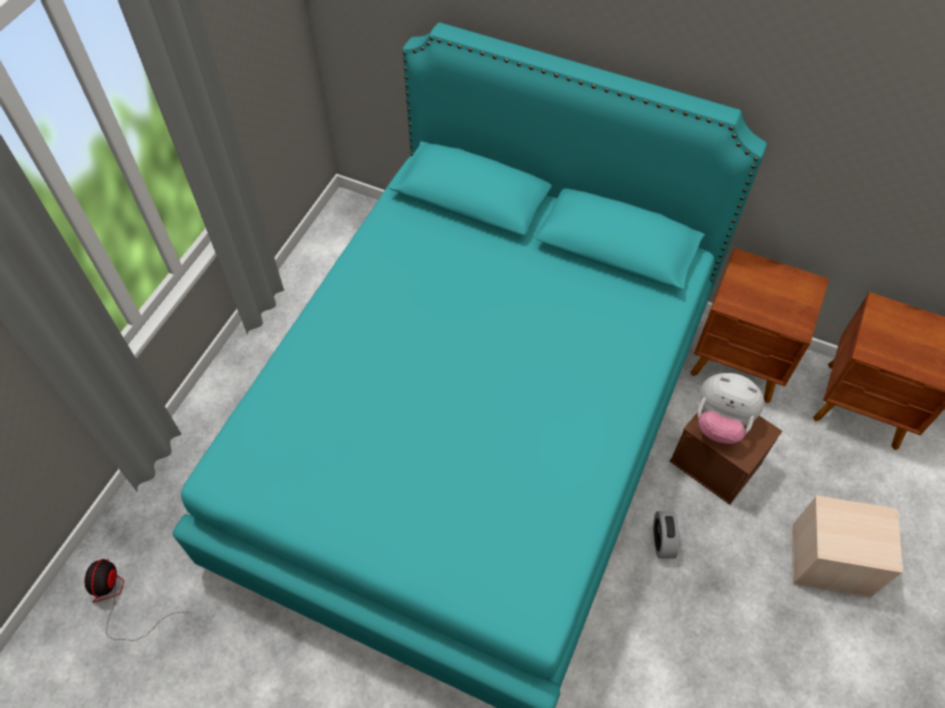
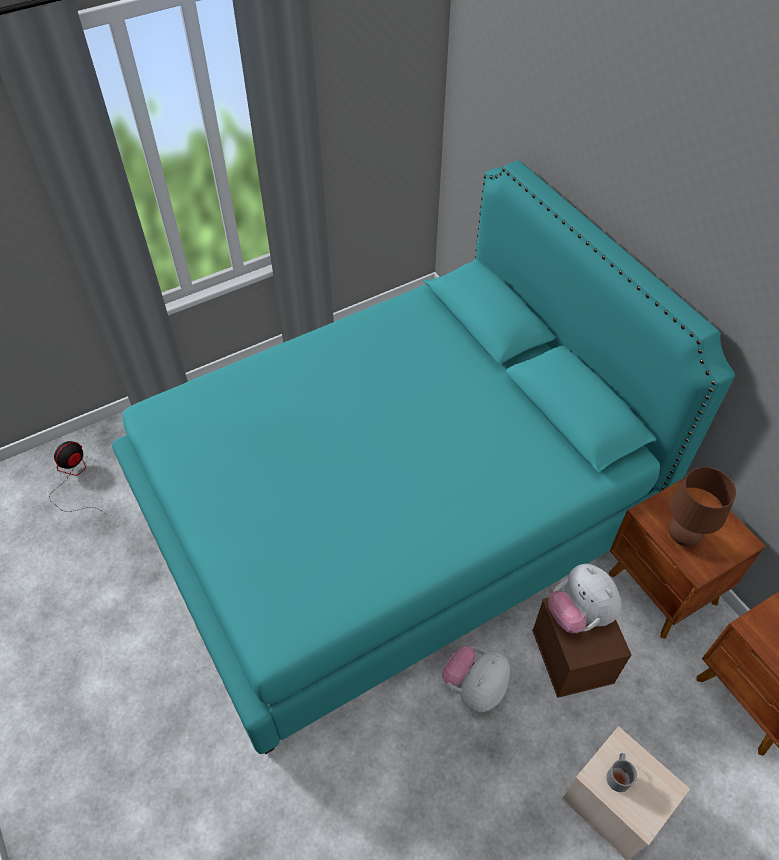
camera: 35 degrees right, 5 degrees down
(662, 541) = (474, 687): alarm clock -> plush toy
(768, 307) = (682, 537): none -> brown table lamp
(844, 534) = (618, 775): none -> grey mug

